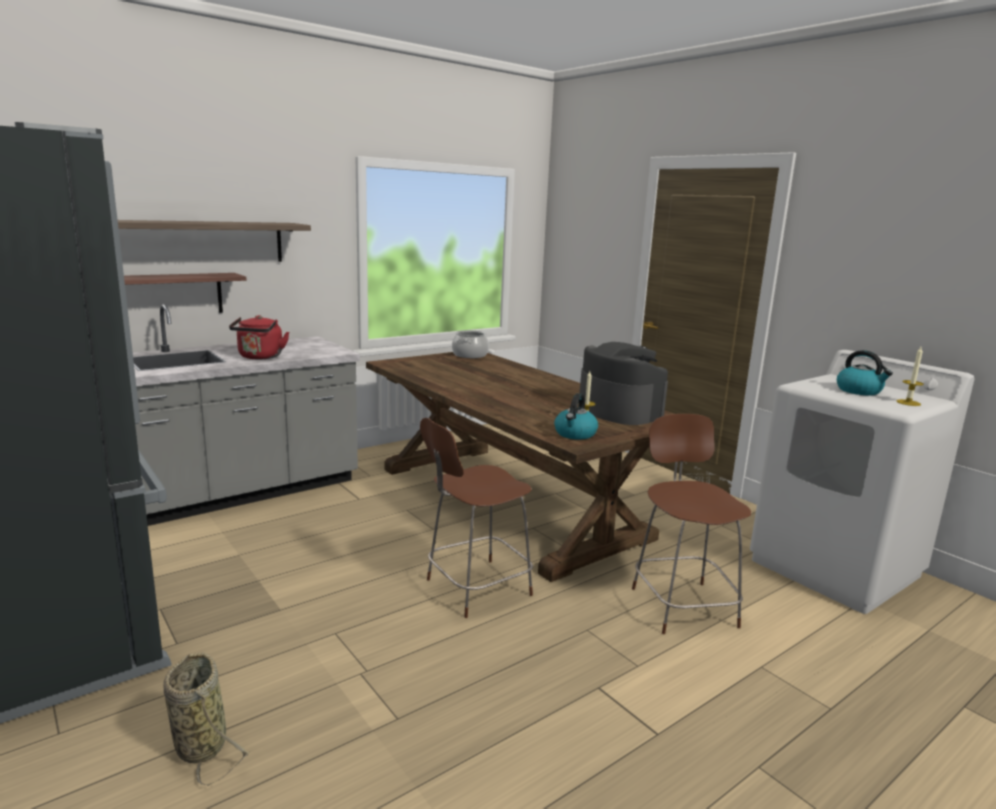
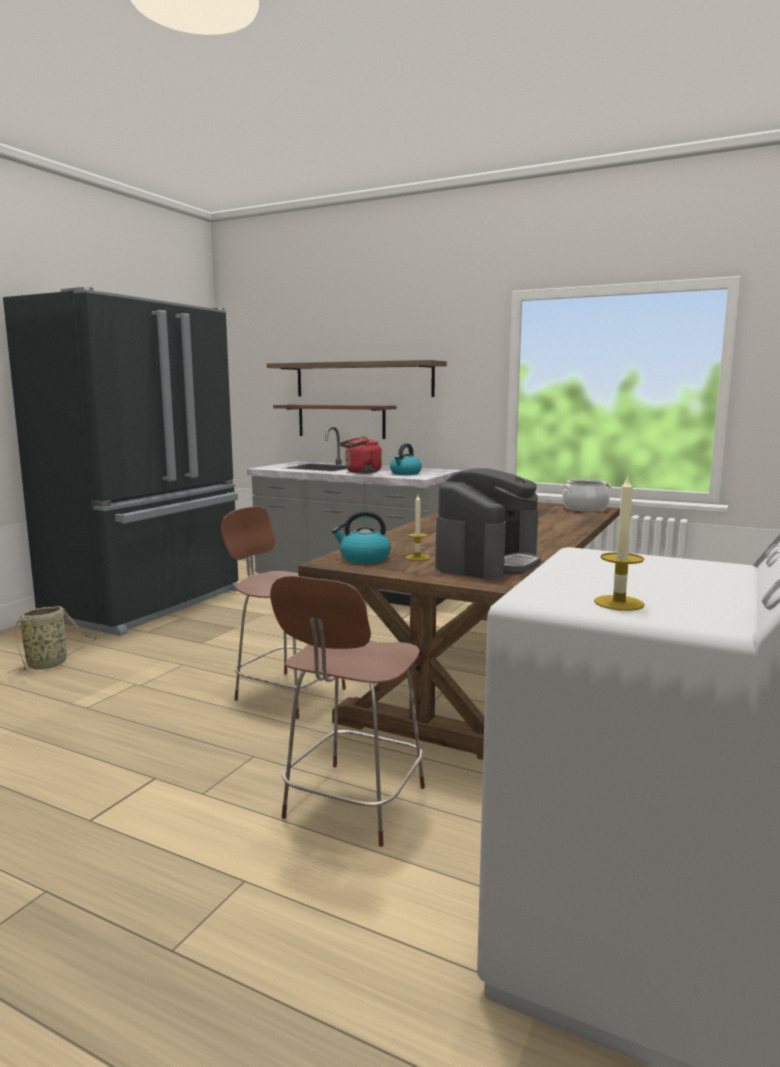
camera: 65 degrees right, 5 degrees down
(682, 605) = (352, 805): brown chair -> brown chair turned 150 degrees clockwise
(859, 391) = (637, 578): kettle -> kettle (405, 473)

